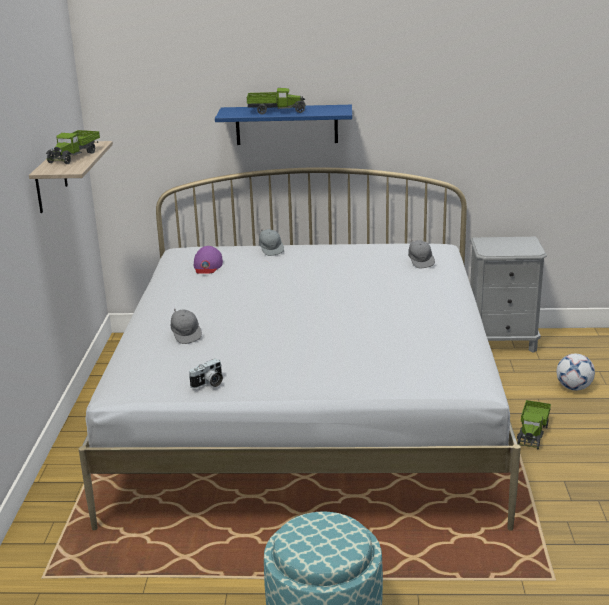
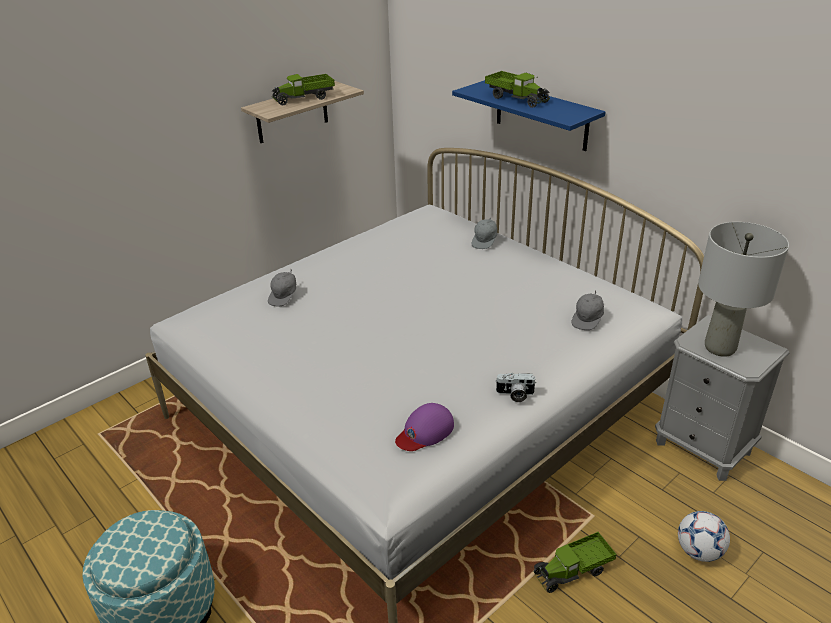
camera: 45 degrees right, 10 degrees up
(207, 266) = (412, 235): purple cap -> purple cap (425, 431)
(209, 383) = (220, 352): camera -> camera (515, 395)
(506, 248) = (720, 348): none -> grey table lamp

